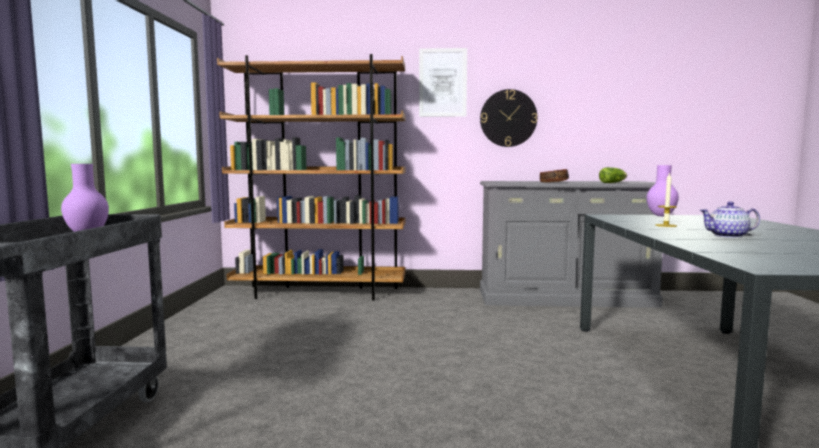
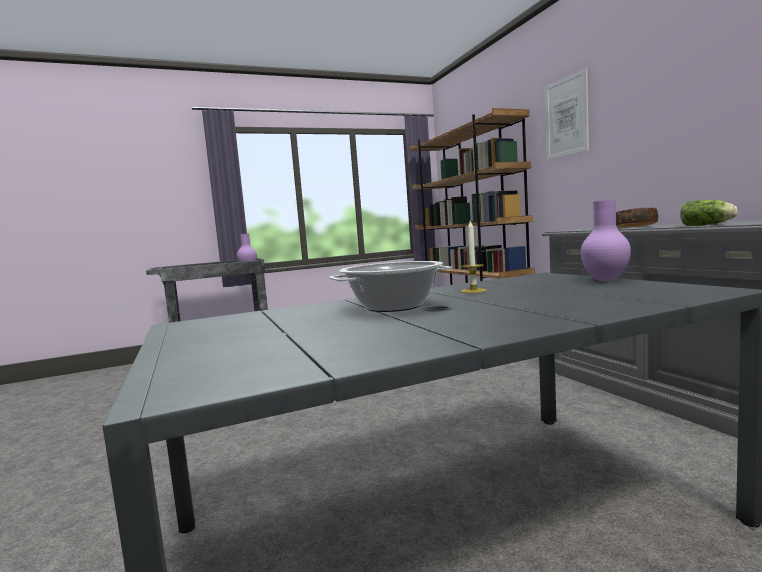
camera: 65 degrees right, 0 degrees up
(508, 118) = (633, 142): wall clock -> none
(728, 236) = (393, 307): teapot -> cooking pot

